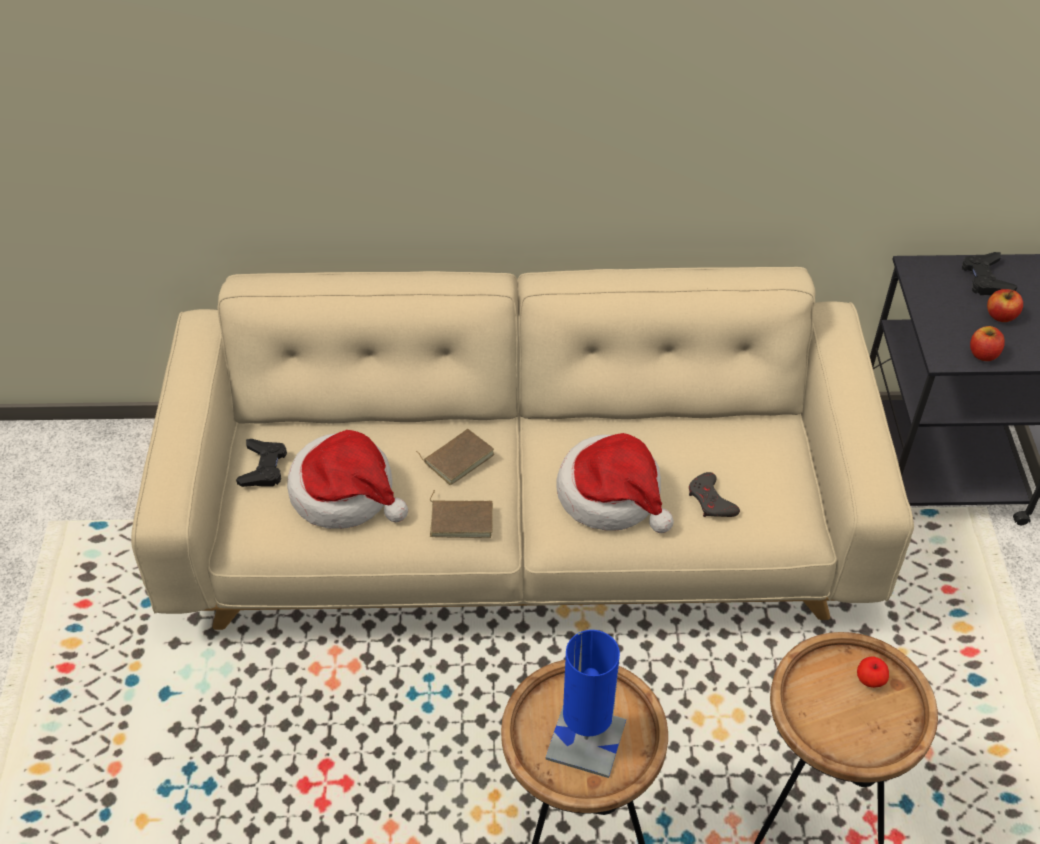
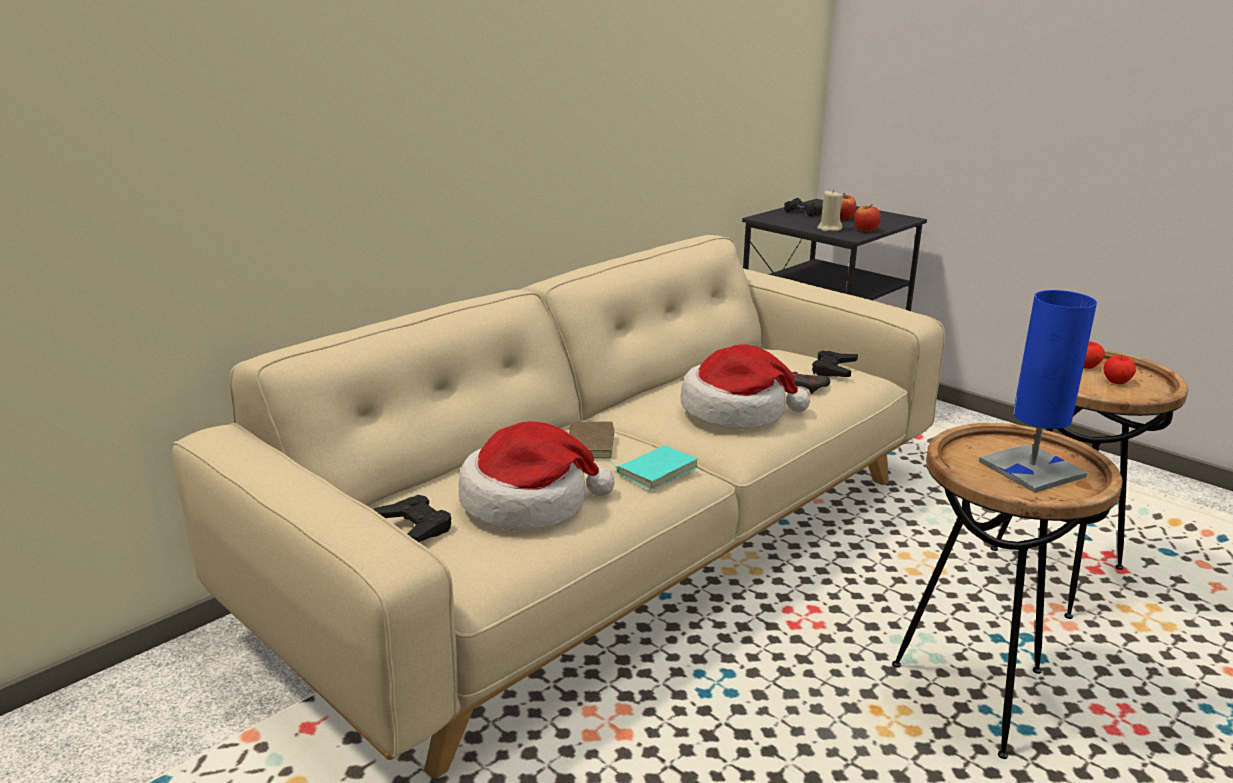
camera: 45 degrees left, 25 degrees down
(462, 519) = (655, 470): brown book -> turquoise book
(777, 498) = (833, 369): none -> black game controller
(855, 716) = (1116, 382): none -> apple
(946, 329) = (829, 229): none -> beige candle

